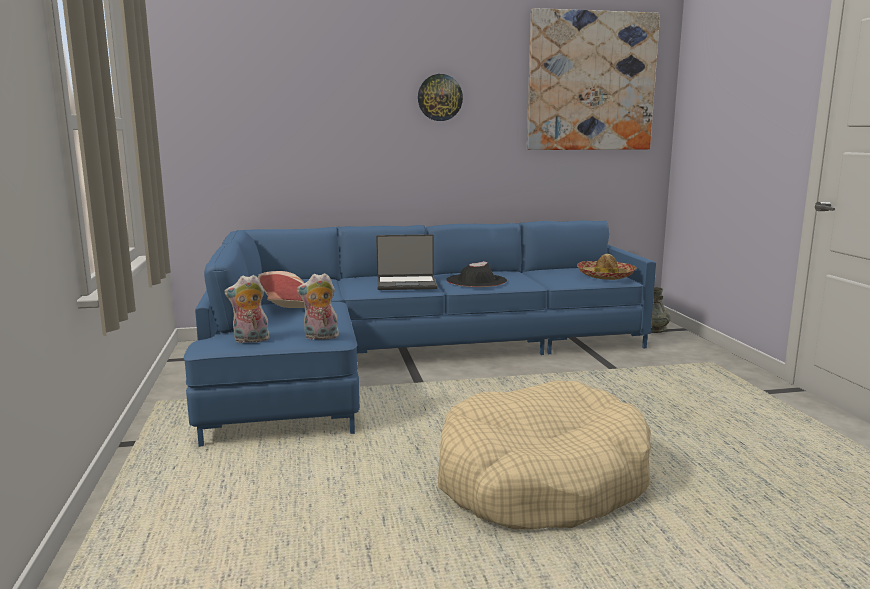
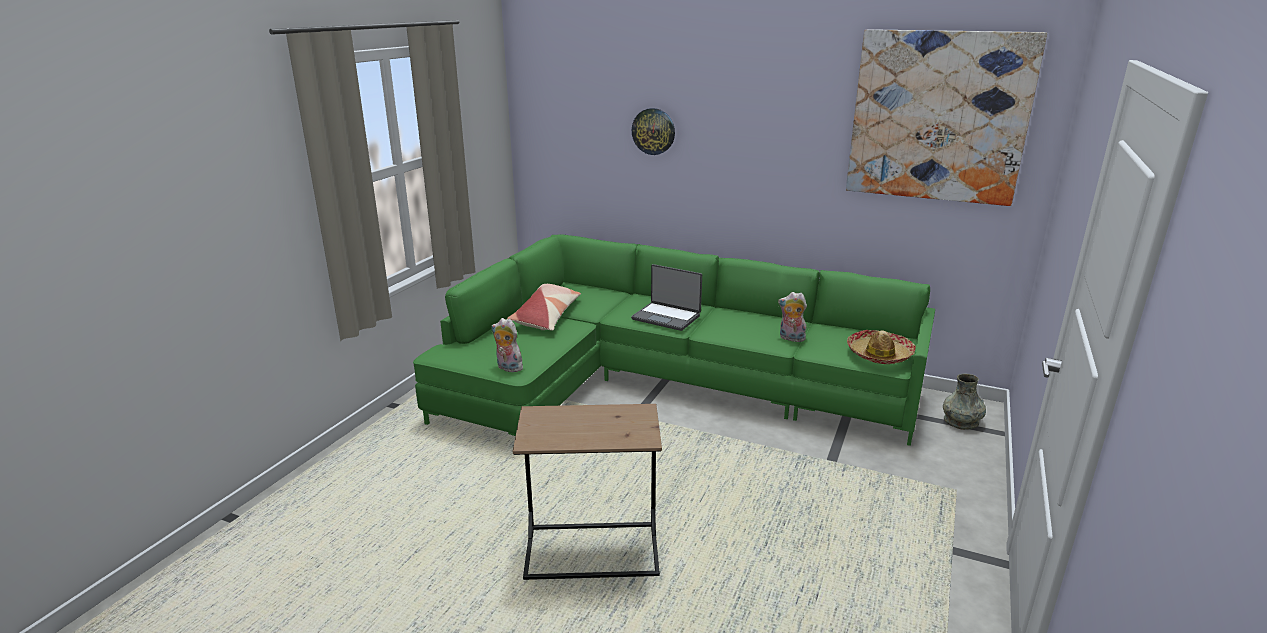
camera: 35 degrees right, 10 degrees up
(250, 340) = (461, 357): plush toy -> plush toy (791, 338)
(403, 358) = (658, 383): blue sofa -> green sofa
(440, 97) = (752, 125): wall clock -> wall clock (653, 131)
(476, 281) = (735, 328): black hat -> none
(541, 480) = (592, 551): beige dog bed -> brown side table

